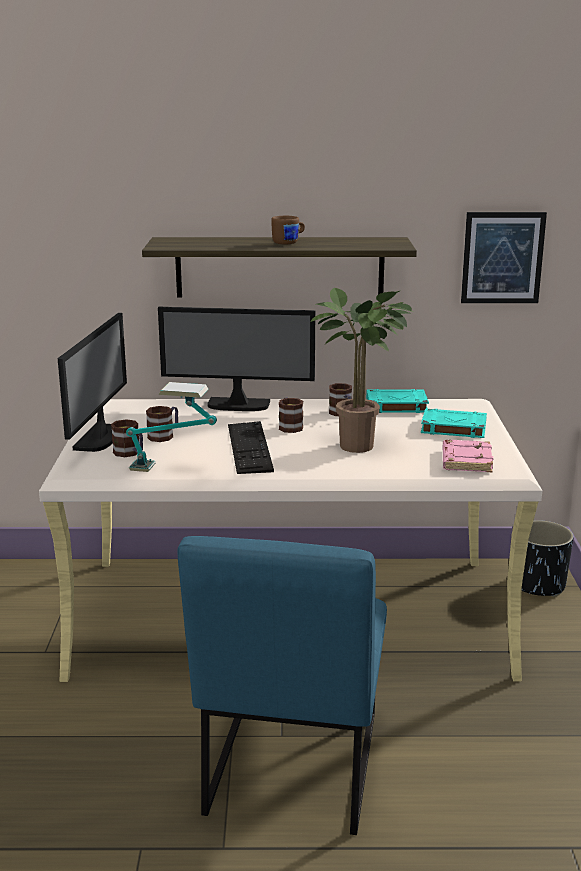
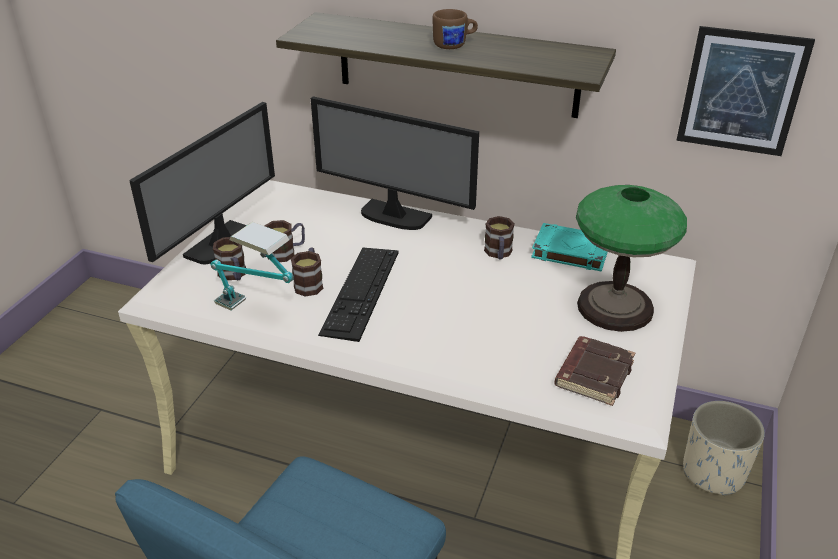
camera: 20 degrees right, 15 degrees up
(289, 426) = (426, 264): mug -> mug (309, 283)
(363, 446) = (487, 317): potted plant -> none
(452, 428) = (614, 307): turquoise book -> table lamp
(465, 461) = (593, 374): pink book -> brown book
(538, 585) = (713, 472): black planter -> beige planter

